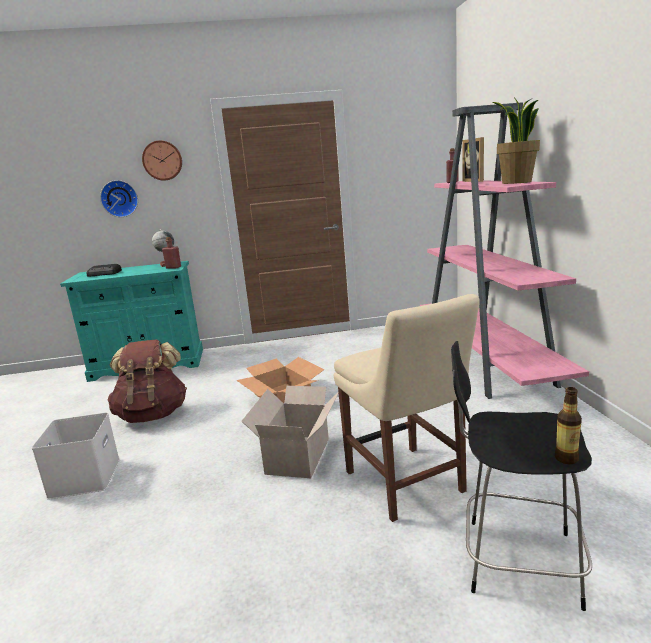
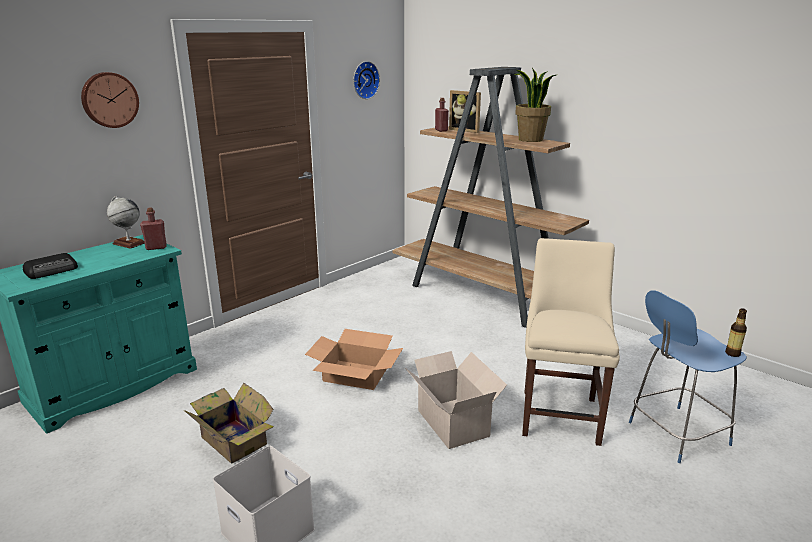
camera: 40 degrees left, 5 degrees up
(120, 198) = (46, 155): wall clock -> wall clock (364, 80)
(153, 414) = (233, 439): brown backpack -> cardboard box
(406, 484) = (560, 413): beige chair -> beige chair turned 105 degrees counterclockwise
(486, 362) = (486, 296): pink bookcase -> brown bookcase
(516, 560) = (675, 434): black stool -> blue stool

